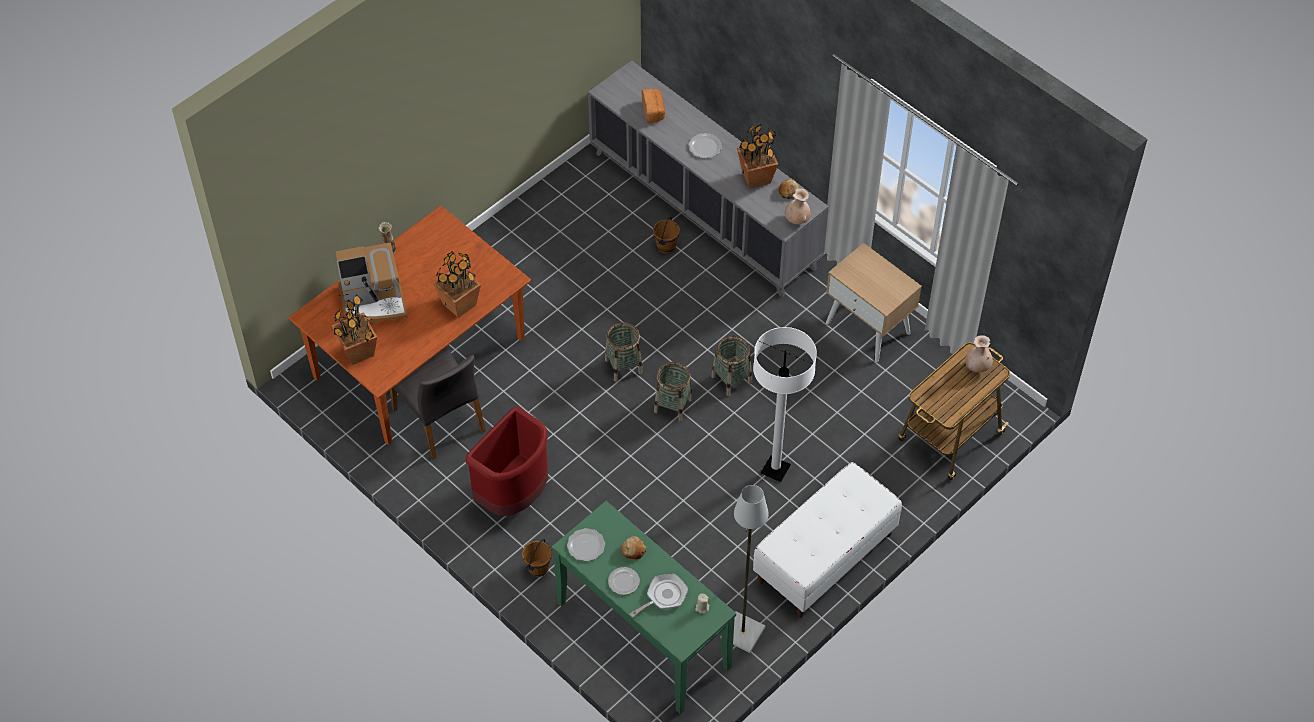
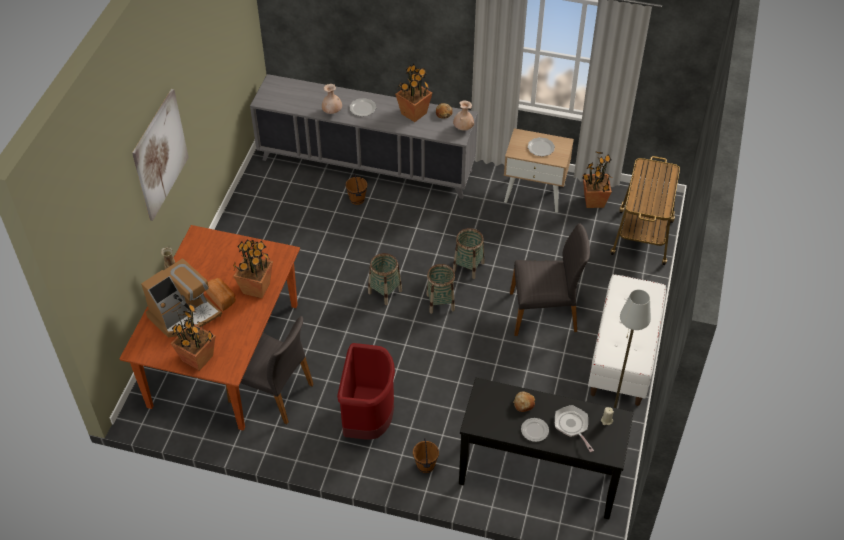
camera: 30 degrees left, 5 degrees down
(418, 124) = (160, 154): none -> picture
(585, 545) = (485, 418): plate -> plate (540, 148)
(643, 635) = (539, 475): green console table -> black console table
(653, 111) = (308, 100): bread -> bread (222, 298)
(664, 596) = (572, 426): frying pan -> frying pan turned 45 degrees counterclockwise
(775, 469) = (544, 312): white floor lamp -> grey chair
(928, 368) = (593, 201): none -> potted plant
(977, 367) = (655, 171): beige vase -> beige vase (332, 112)

